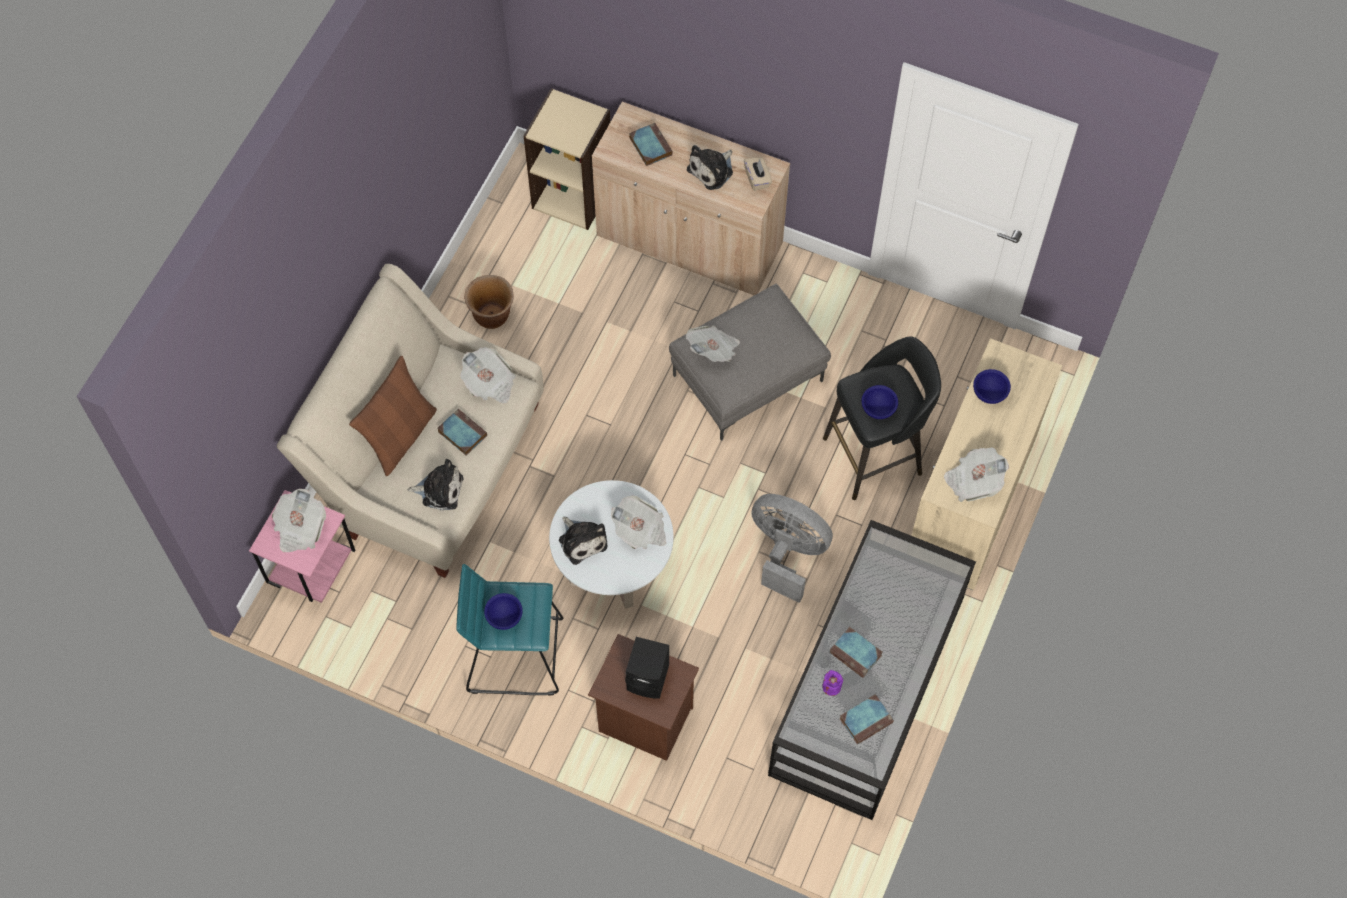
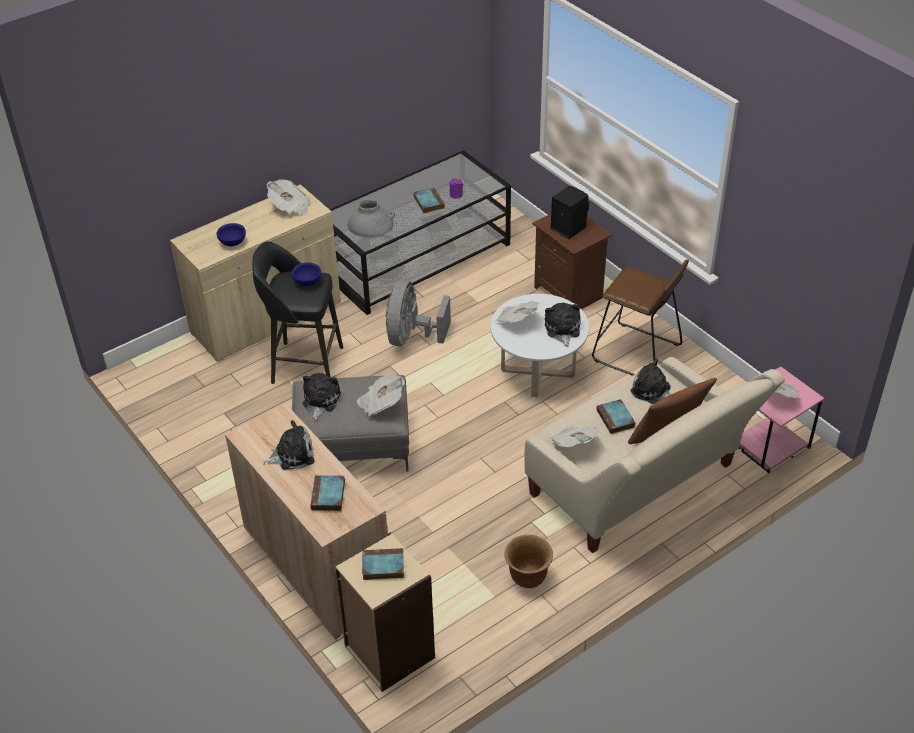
camera: 150 degrees left, 20 degrees down
(504, 616) = (646, 287): blue bowl -> none
(515, 653) = (636, 353): turquoise stool -> brown stool
(757, 179) = (262, 432): beige tissue box -> none
(776, 326) = (320, 401): none -> plush toy
(787, 552) = (411, 337): grey fan -> grey fan turned 45 degrees clockwise
(866, 720) = (447, 176): book -> book (382, 567)
(897, 576) = (370, 225): none -> grey vase

